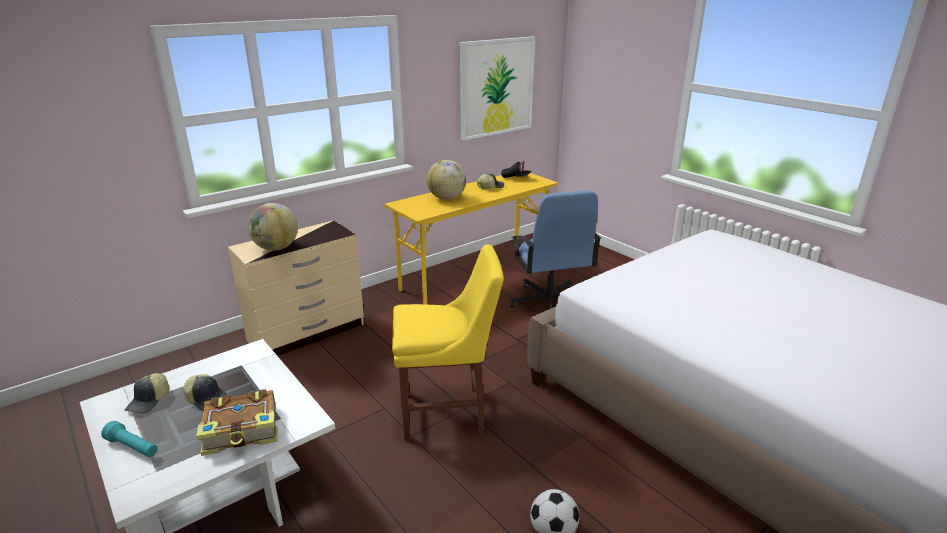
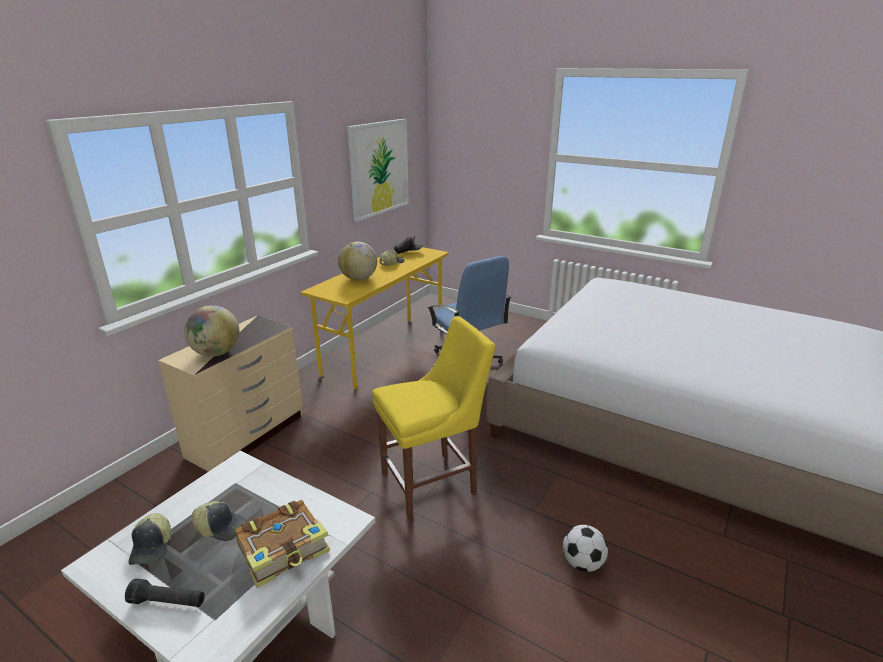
camera: 20 degrees left, 0 degrees up
(133, 447) = (168, 602): turquoise flashlight -> black flashlight

